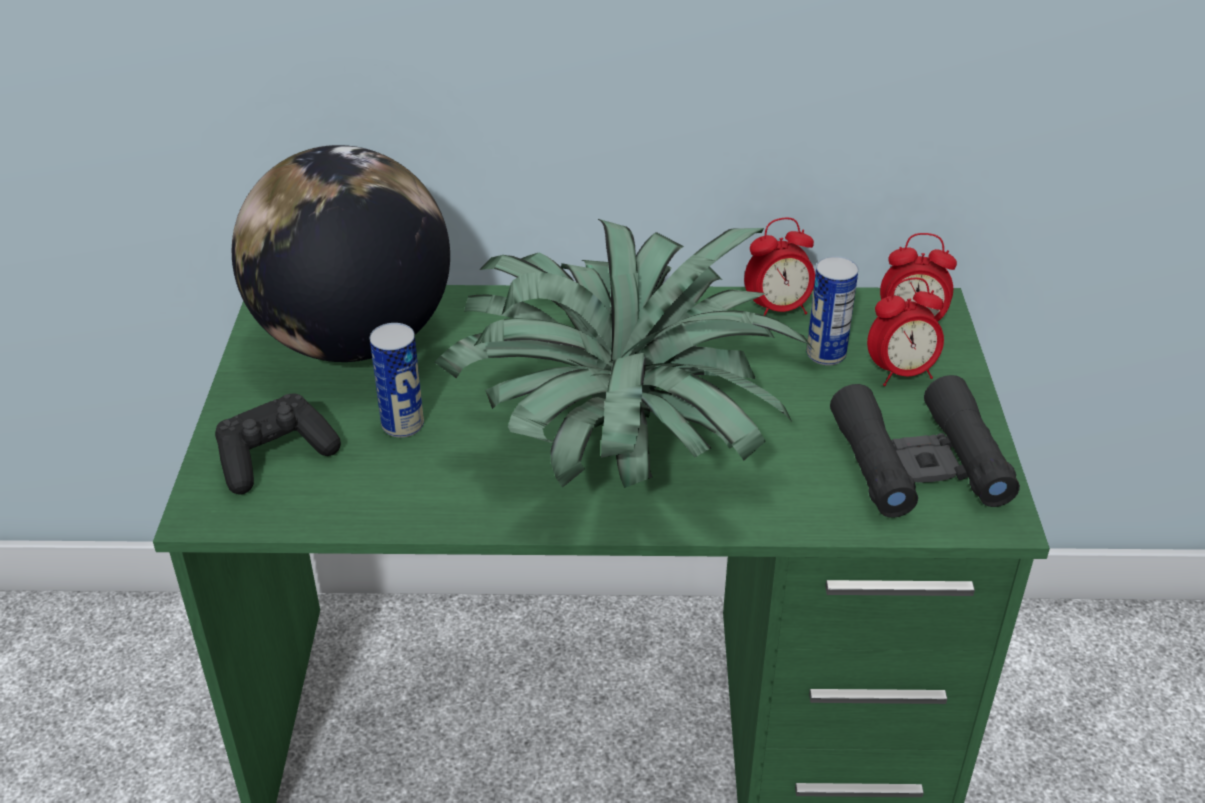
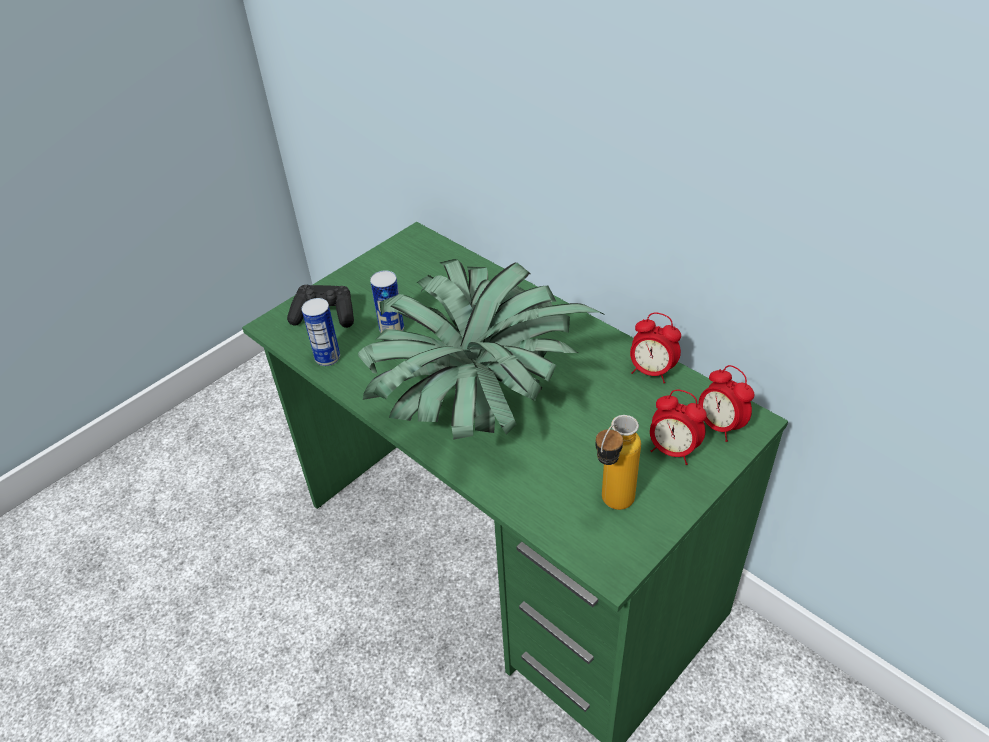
camera: 45 degrees right, 5 degrees up
(354, 341) = (423, 275): globe -> none
(826, 354) = (643, 413): can -> can (327, 358)
(919, 462) = (611, 507): black binoculars -> bottle

